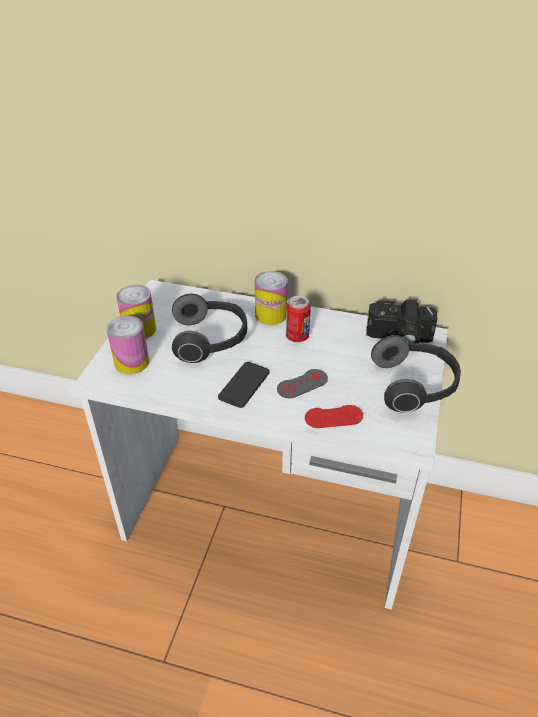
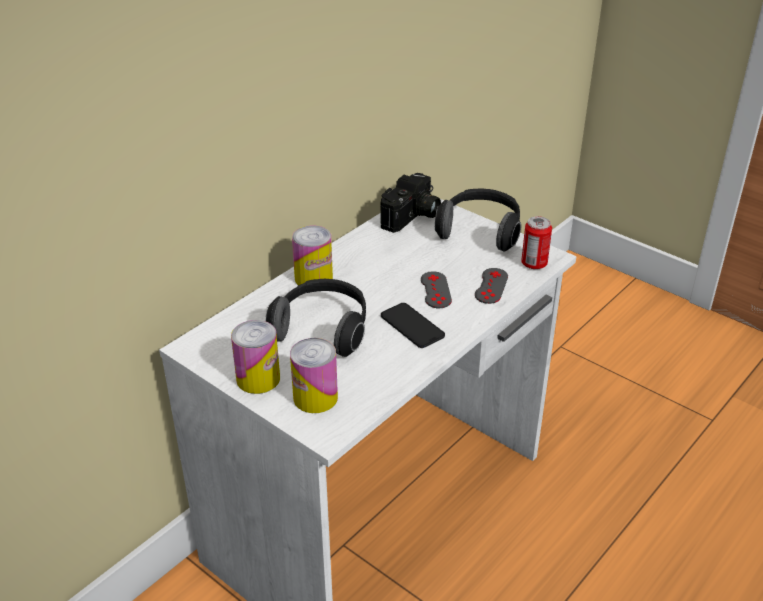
camera: 65 degrees left, 5 degrees down
(297, 337) = (363, 272): can -> can (534, 264)
(333, 417) = (491, 286): red game controller -> grey game controller

